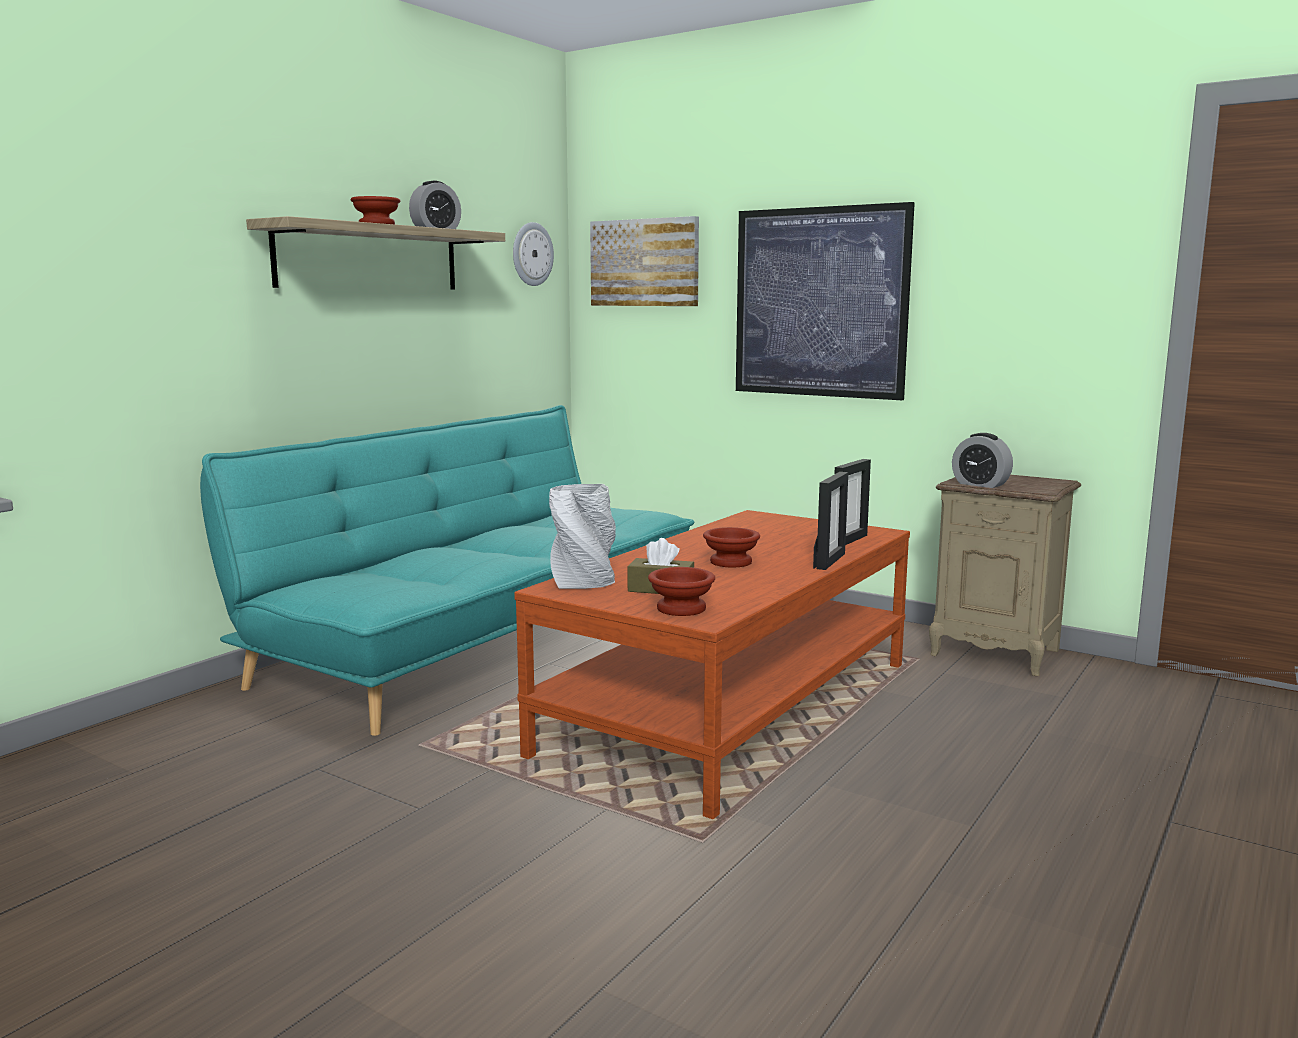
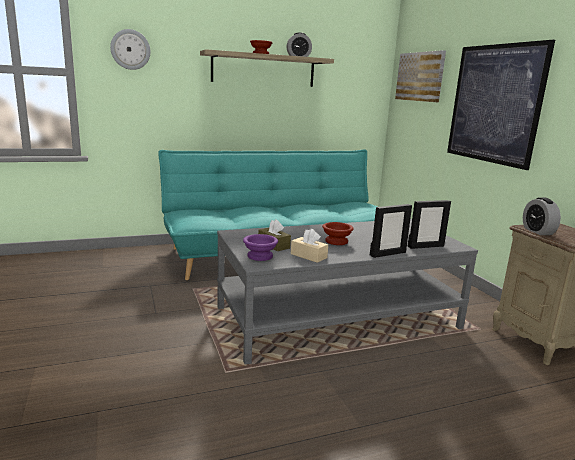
camera: 35 degrees right, 5 degrees up
(531, 254) = (365, 70): wall clock -> wall clock (130, 49)
(584, 583) = (250, 234): grey vase -> none
(682, 608) = (261, 256): brown bowl -> purple bowl
(732, 707) = (338, 318): brown coffee table -> grey coffee table
(744, 590) = (308, 256): none -> beige tissue box

